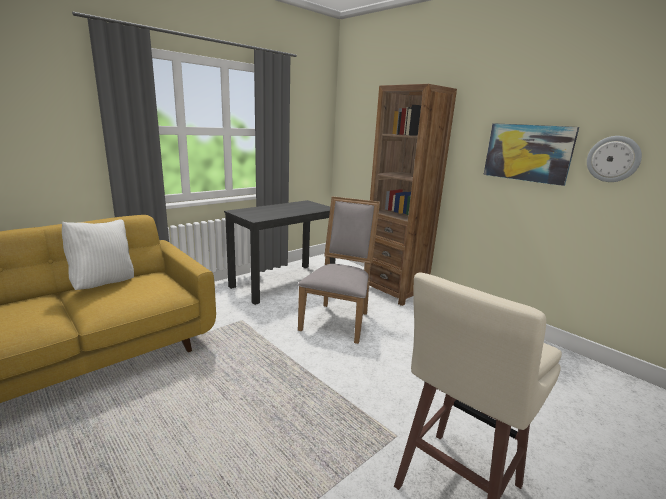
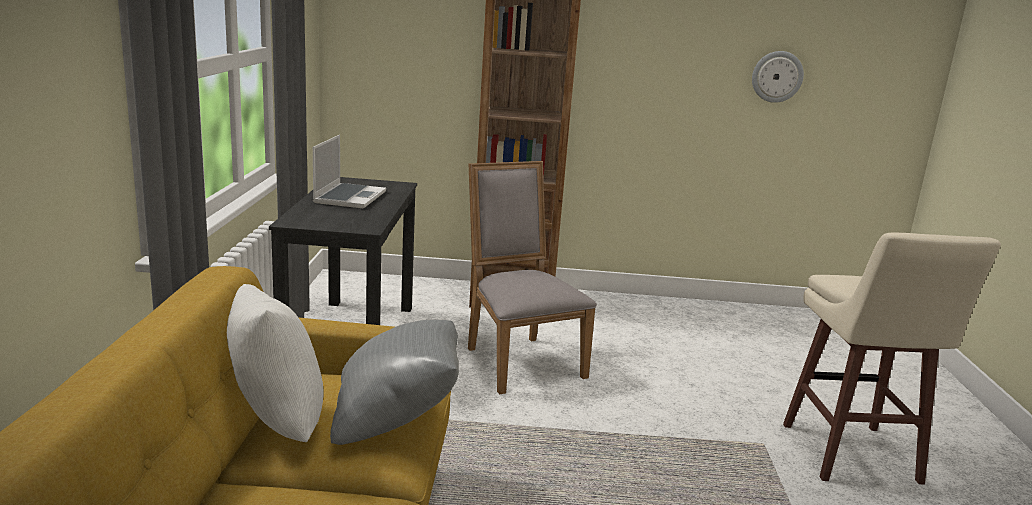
camera: 45 degrees left, 0 degrees up
(135, 299) = (397, 418): none -> grey pillow
(288, 208) = (349, 197): none -> laptop
(527, 153) = (683, 71): picture -> none

